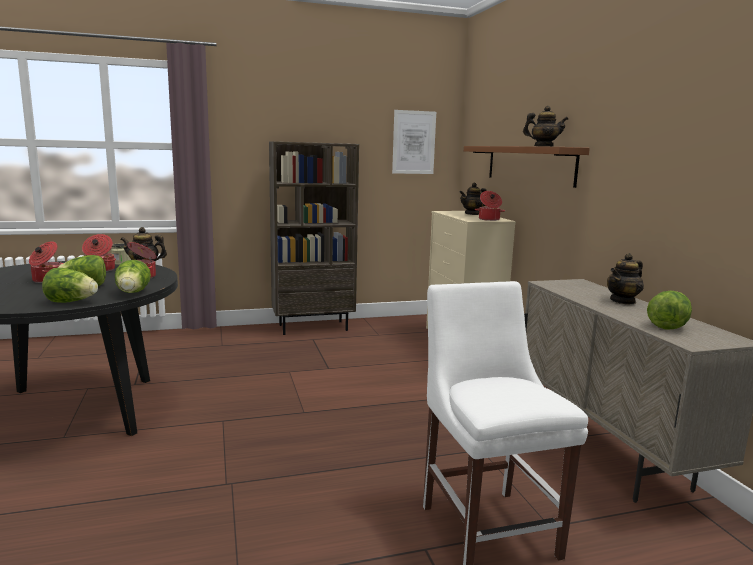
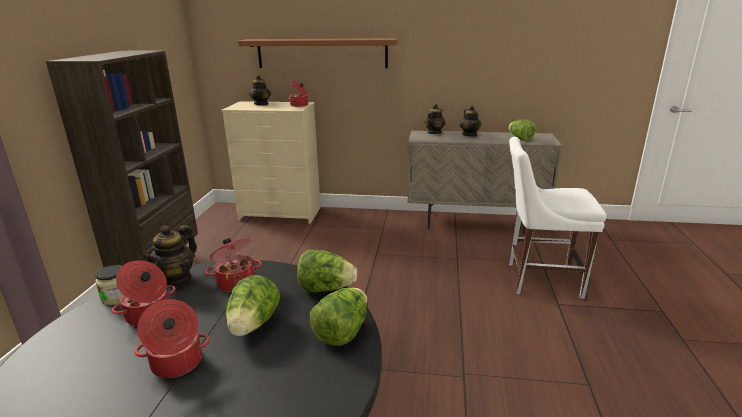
camera: 65 degrees left, 10 degrees up
(414, 142) = (162, 40): picture -> none
(543, 146) = (357, 38): teapot -> teapot (434, 133)

